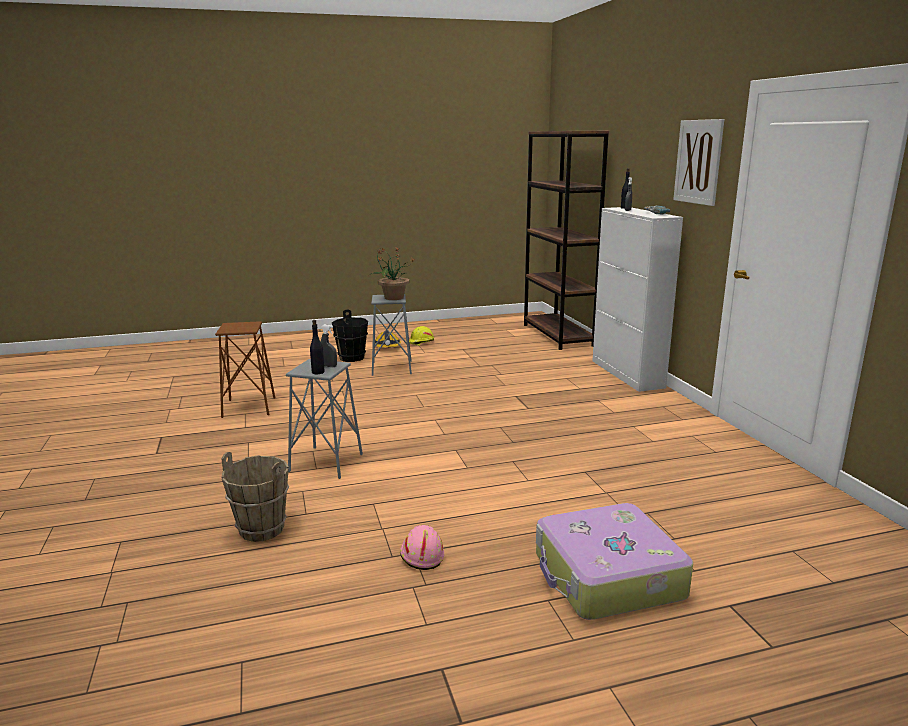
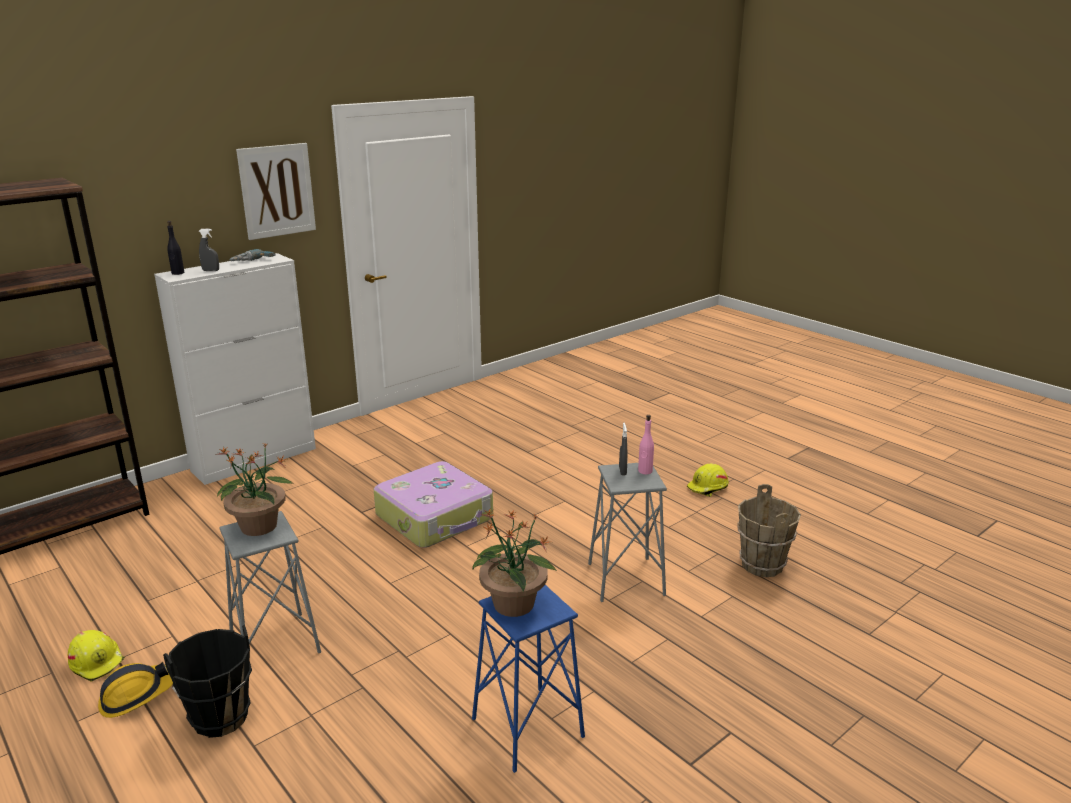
camera: 115 degrees left, 5 degrees up
(245, 325) = (513, 605): none -> potted plant
(249, 407) = (527, 728): brown stool -> blue stool
(318, 372) = (645, 471): black bottle -> pink bottle
(421, 555) = (708, 488): pink hard hat -> yellow hard hat
(607, 577) = (659, 430): suitcase -> suitcase (436, 517)

